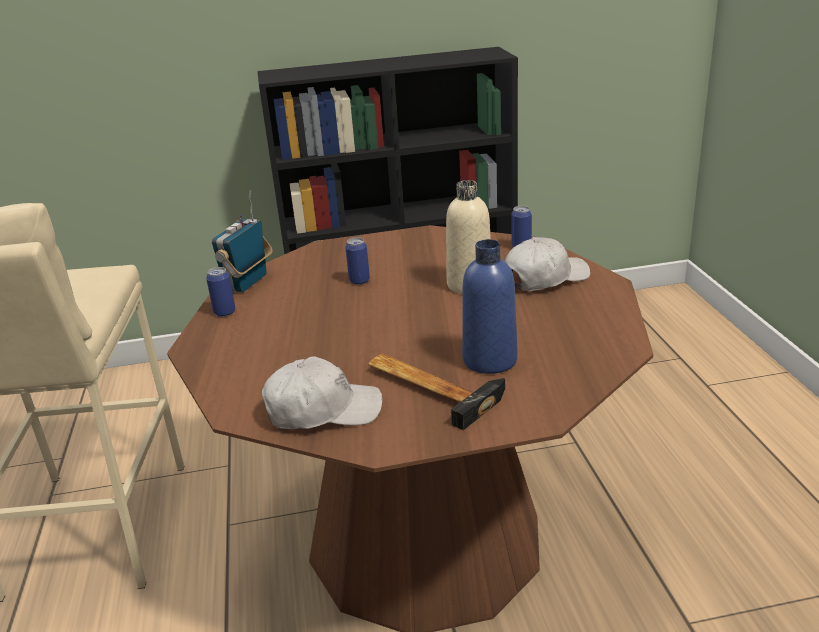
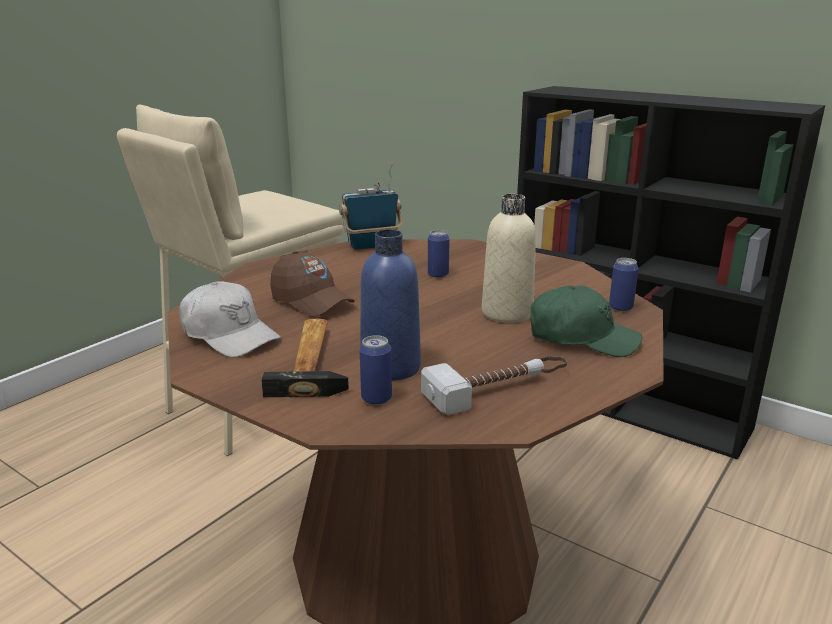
camera: 45 degrees right, 5 degrees down
(224, 312) = (320, 256): can -> can (376, 398)
(318, 350) = (311, 301): none -> brown cap
(545, 278) = (581, 338): white cap -> green cap
(574, 334) = (499, 388): none -> hammer

